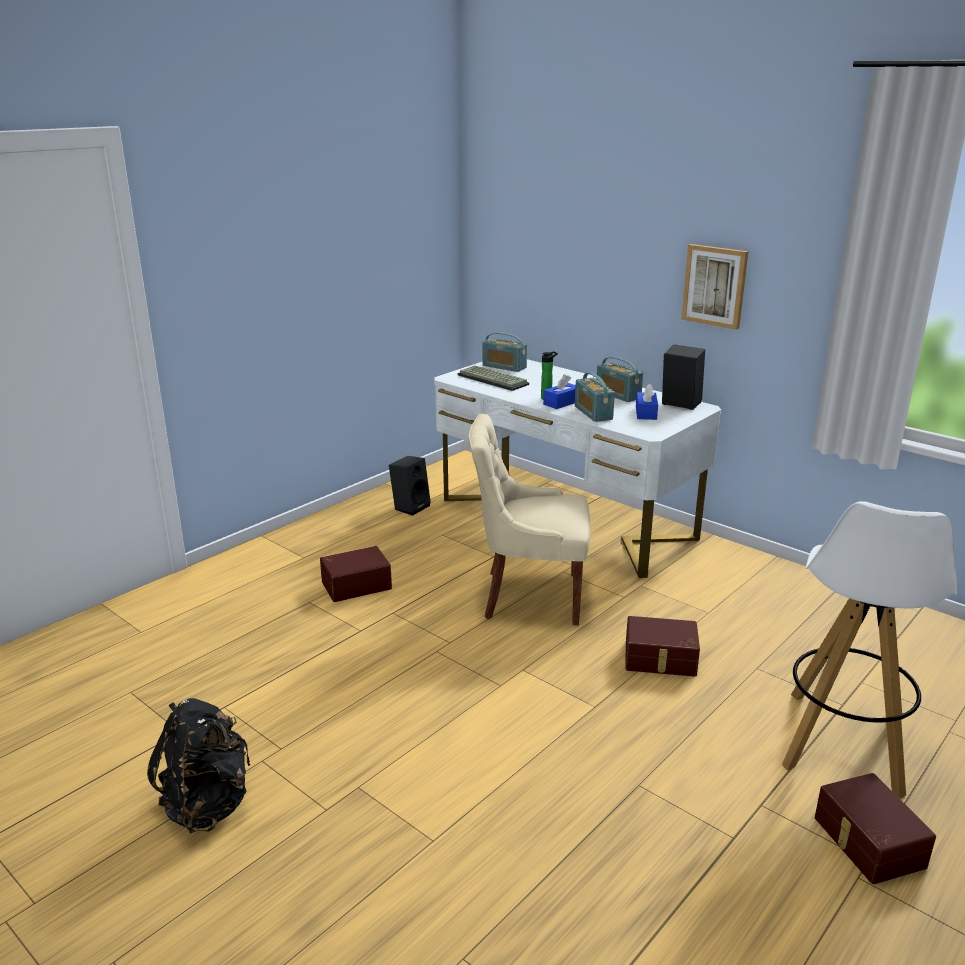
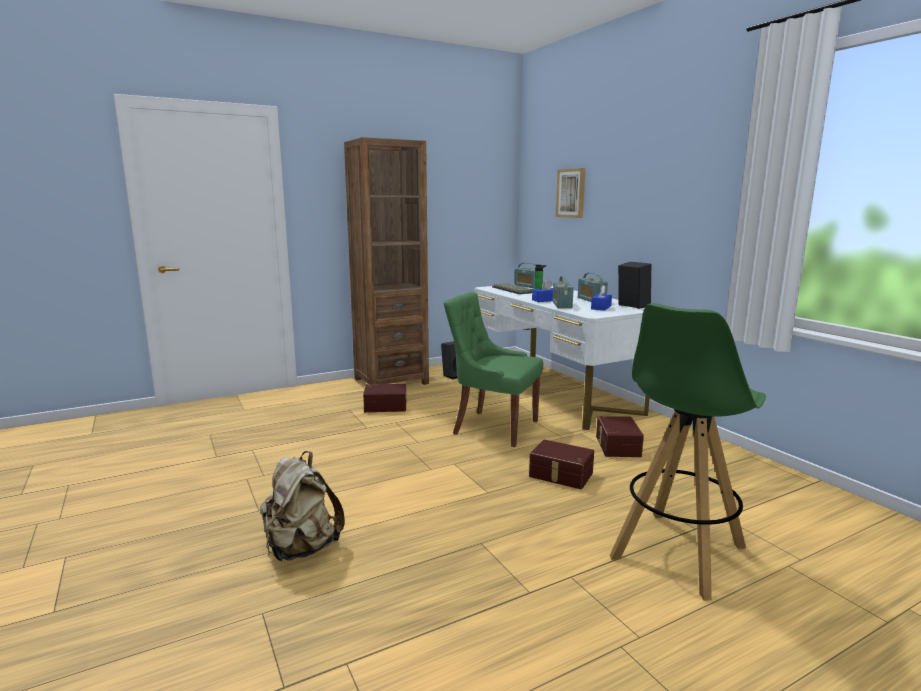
camera: 20 degrees right, 10 degrees down
(208, 804) = (195, 493): black backpack -> none
(327, 534) = (391, 381): none -> brown bookcase
(434, 853) = (301, 549): none -> beige backpack
(529, 596) = (493, 427): beige chair -> green chair
(715, 286) = (662, 218): picture -> picture (571, 193)
(843, 743) = (677, 553): white stool -> green stool
(867, 842) = (648, 624): brown storage box -> brown storage box (616, 446)

